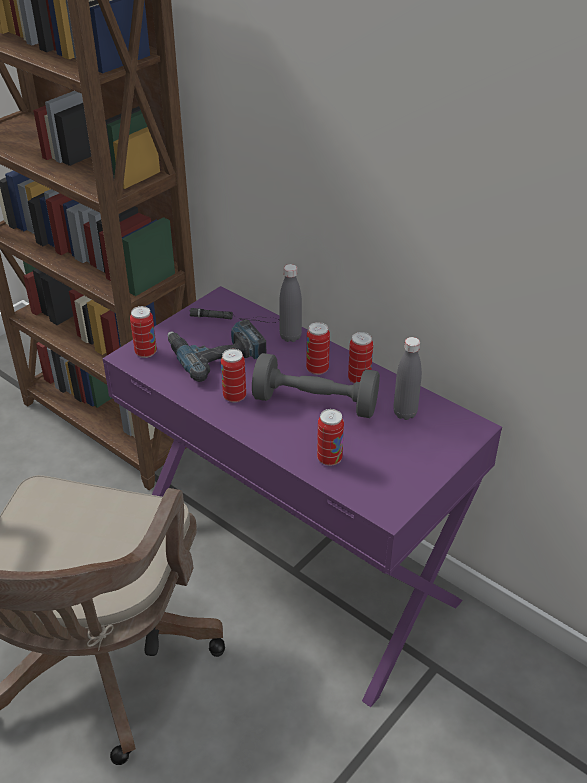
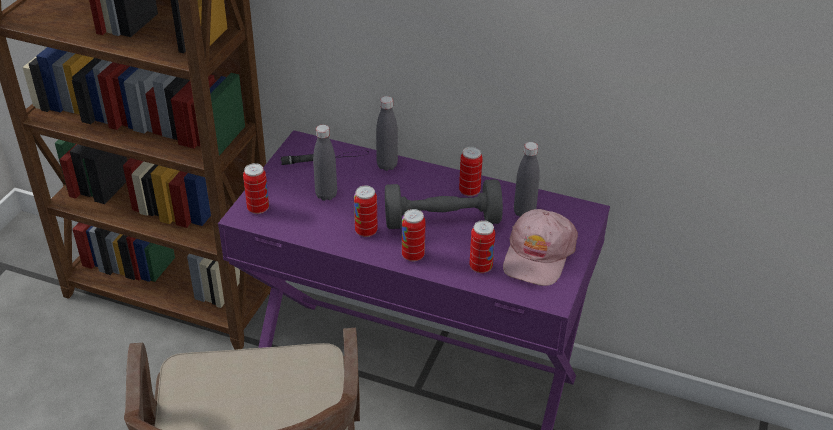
camera: 20 degrees left, 0 degrees up
(216, 353) = (326, 195): power drill -> grey bottle
(317, 369) = (427, 190): can -> can (413, 255)
(396, 460) = (538, 255): none -> pink cap

